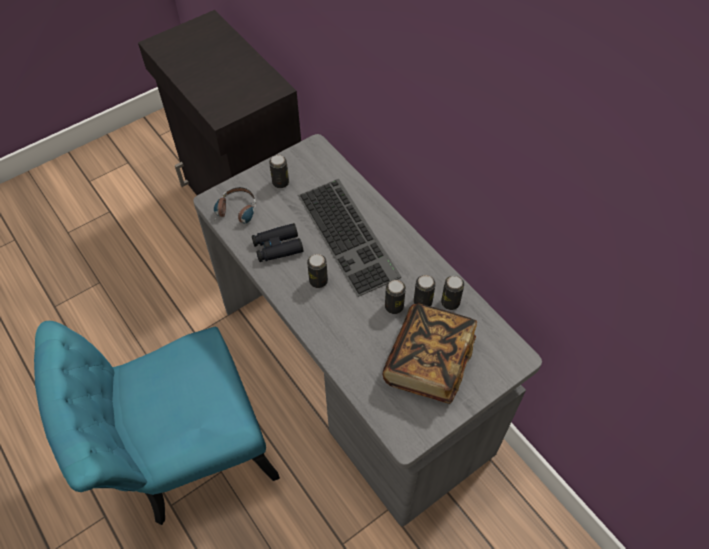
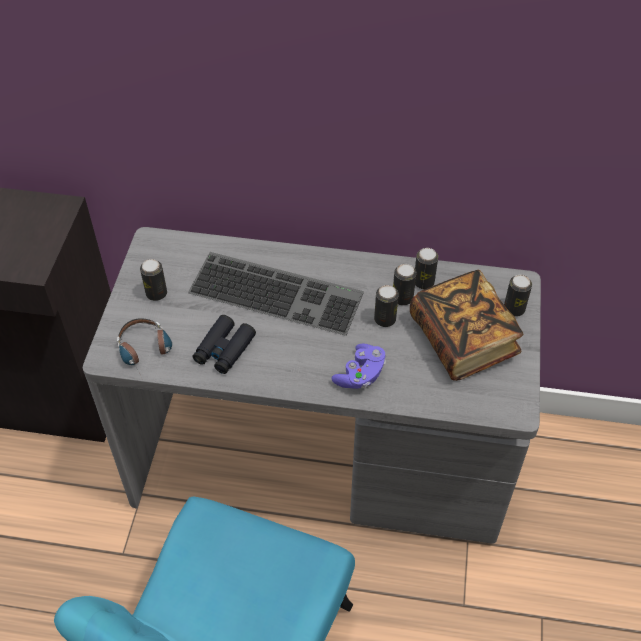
camera: 45 degrees left, 5 degrees down
(318, 281) = (297, 349): can -> can (514, 309)
(335, 329) = (360, 375): none -> purple game controller

